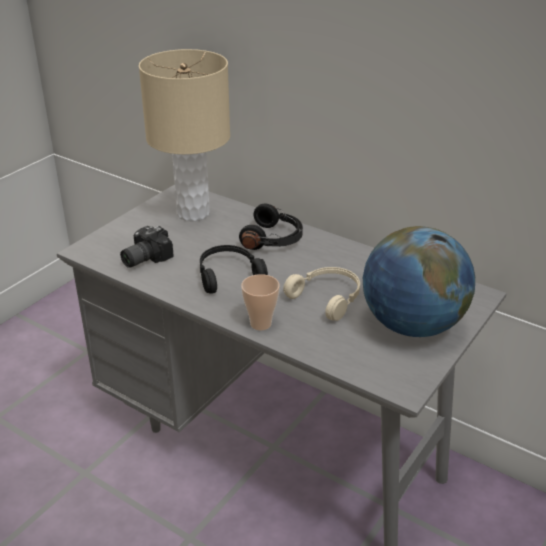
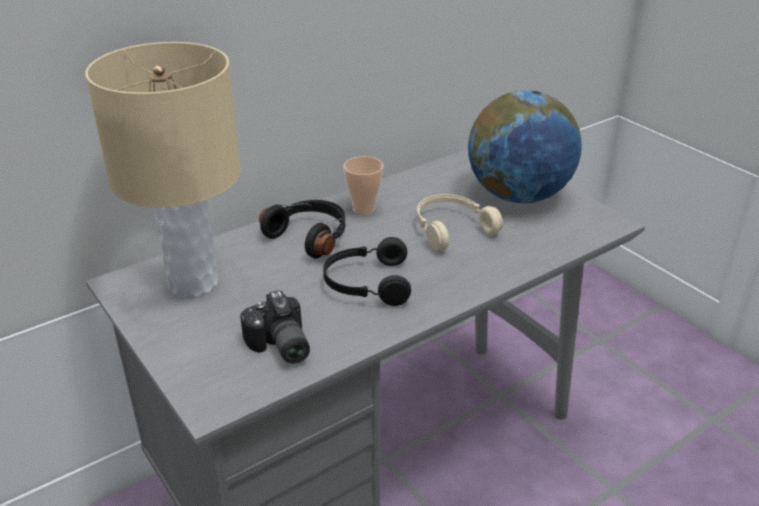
camera: 70 degrees left, 0 degrees up
(260, 324) = (478, 280): cup -> cup (364, 209)

